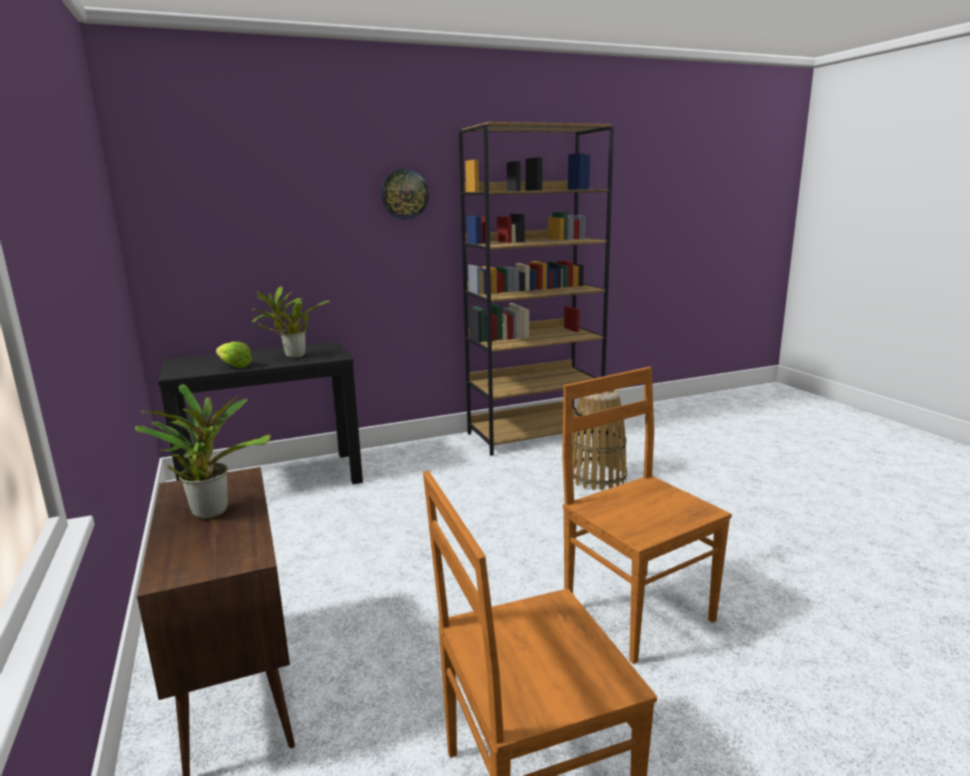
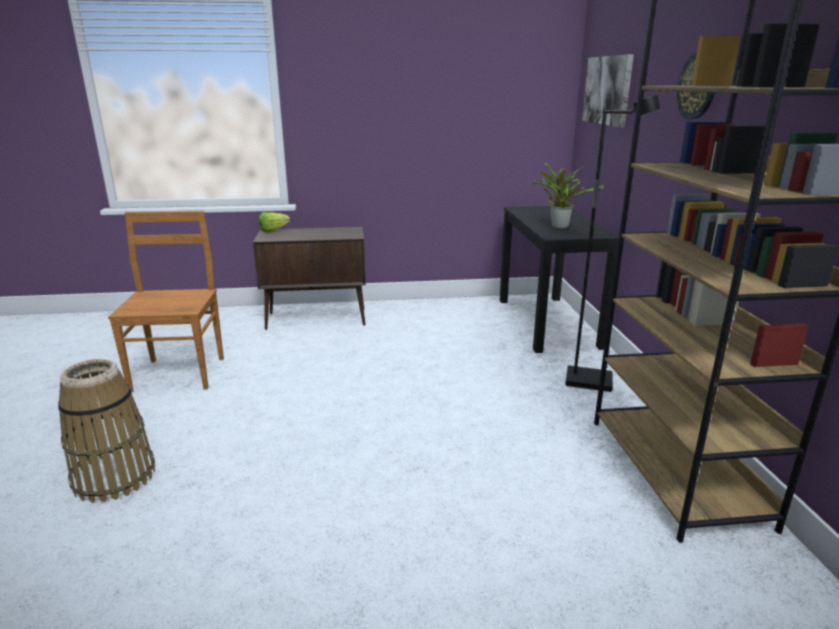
camera: 105 degrees right, 5 degrees up
(210, 510) = (319, 233): potted plant -> none
(226, 205) = (608, 90): none -> picture
(232, 365) = (535, 216): lettuce -> lettuce (276, 230)
(418, 458) = (589, 380): none -> black floor lamp
(597, 477) = (509, 487): basket -> basket (114, 477)
(635, 611) = (258, 437): brown chair -> none

